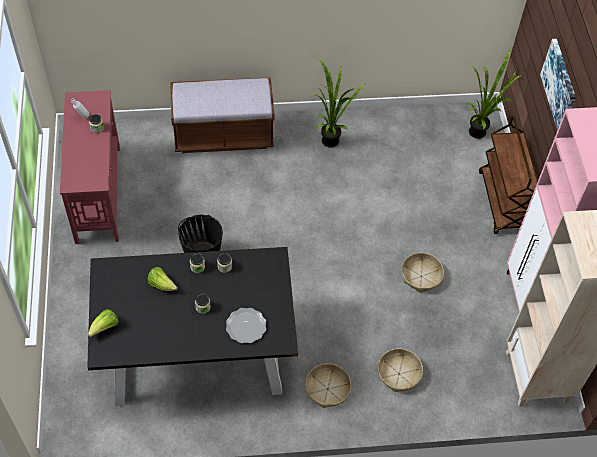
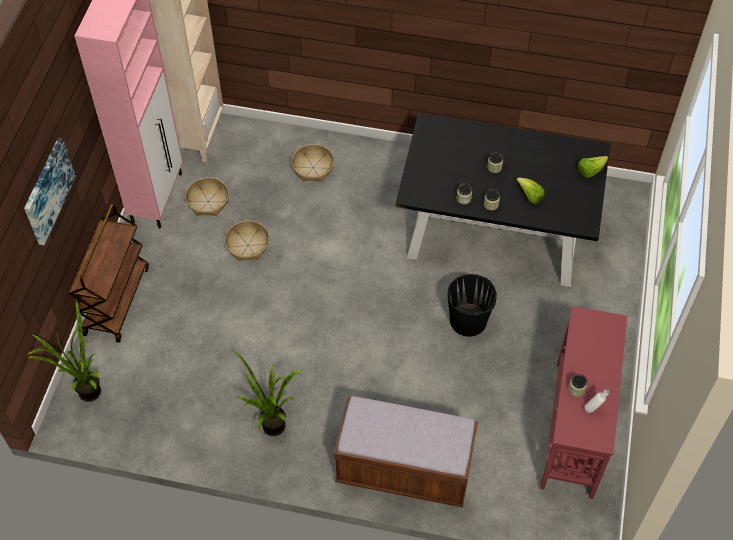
camera: 160 degrees left, 0 degrees up
(246, 326) = (458, 142): plate -> none
(327, 389) = (383, 171): basket -> basket (208, 201)

